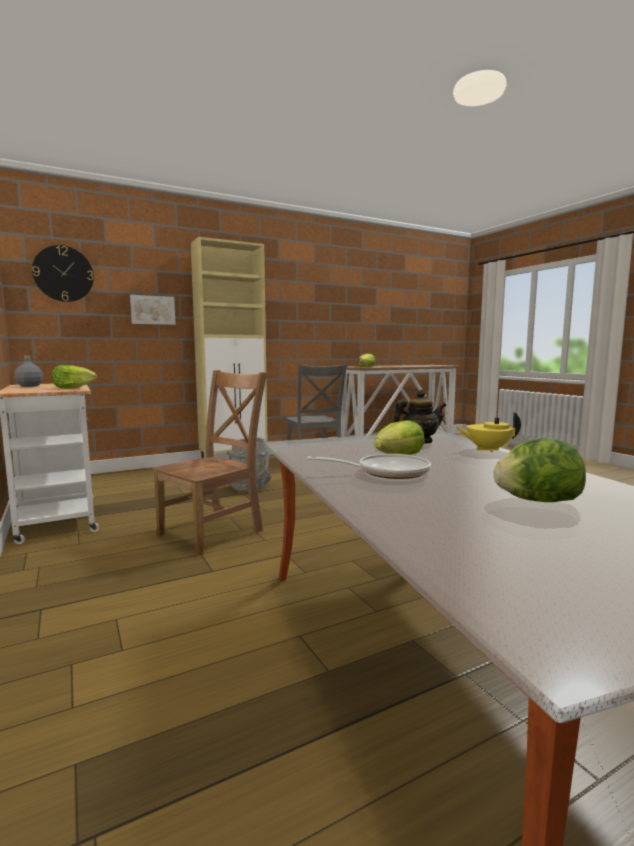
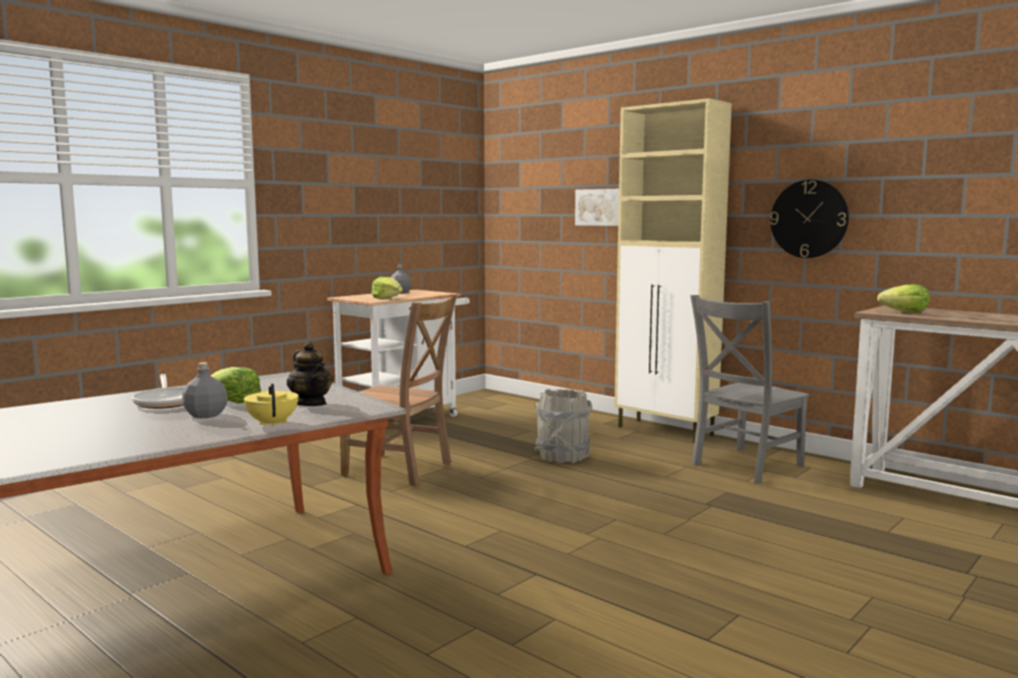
camera: 70 degrees right, 0 degrees up
(63, 274) = (524, 171): wall clock -> wall clock (809, 219)
(456, 462) = (205, 415): none -> grey bottle
(537, 501) = (59, 433): lettuce -> none

